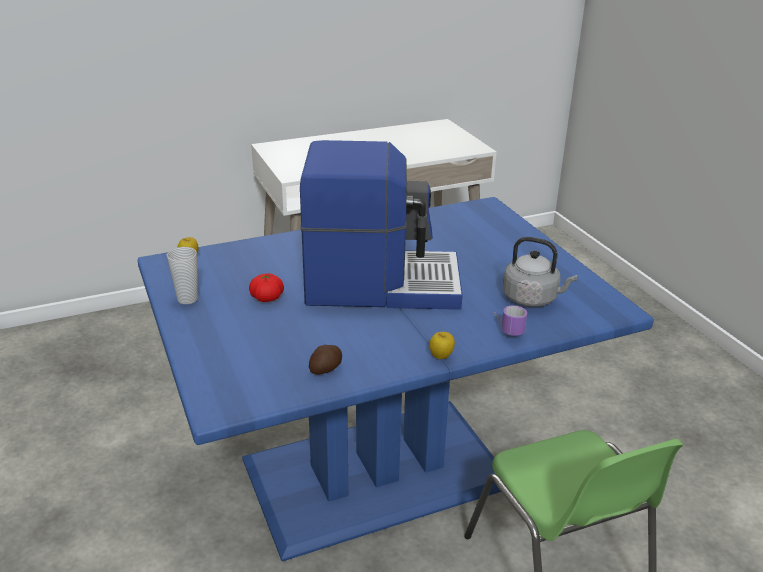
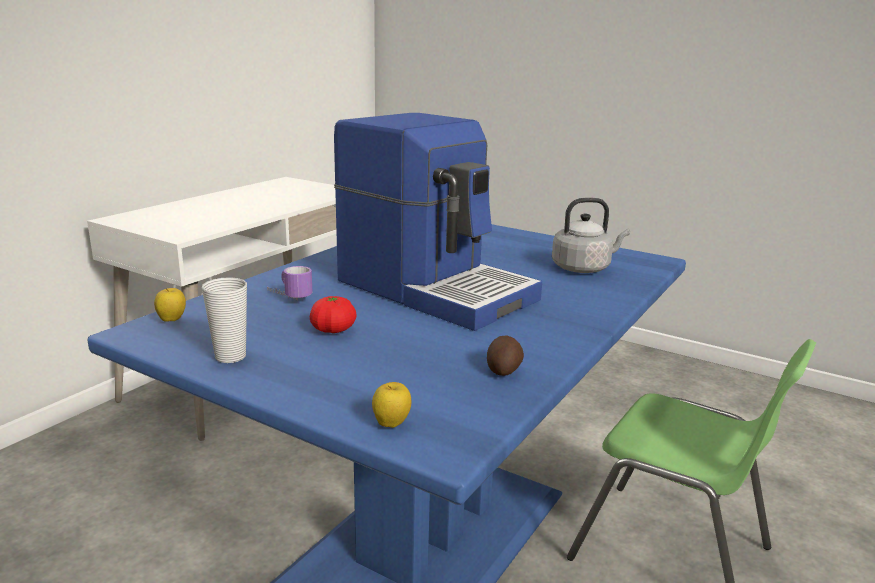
camera: 35 degrees left, 10 degrees down
(381, 283) = (436, 289): coffee machine -> coffee machine turned 75 degrees clockwise
(441, 357) = (589, 327): apple -> apple (391, 424)
(505, 328) = (601, 292): mug -> mug (287, 297)

